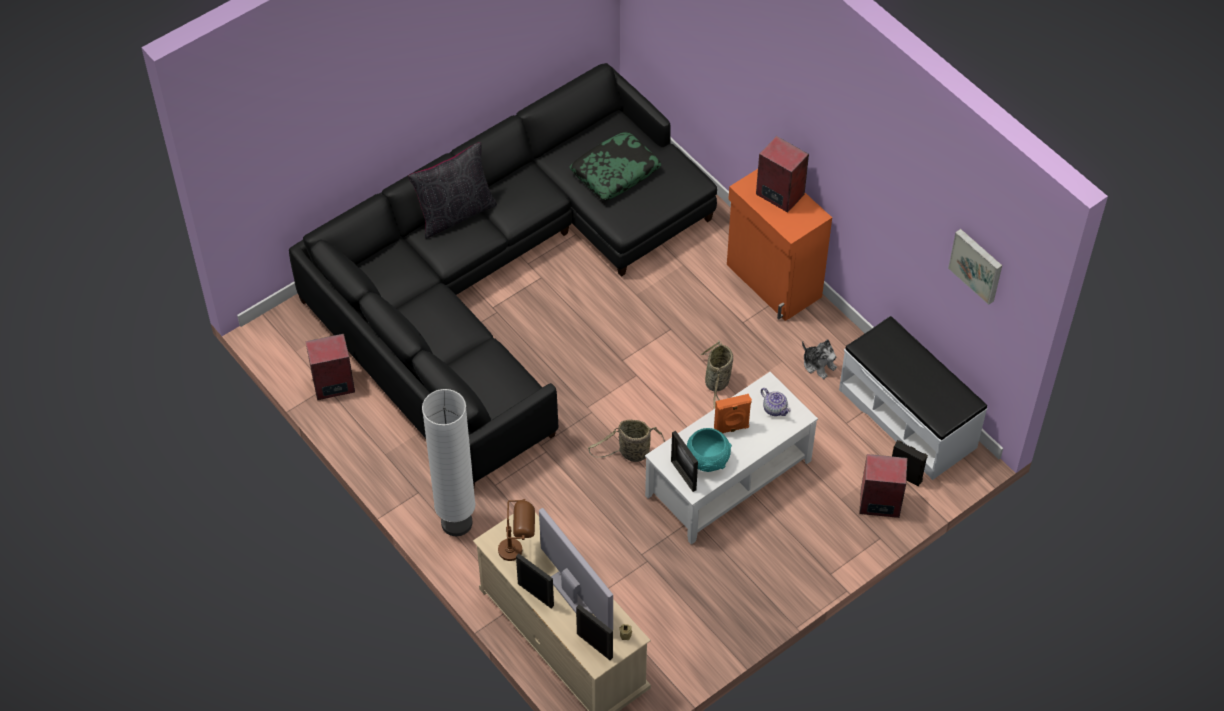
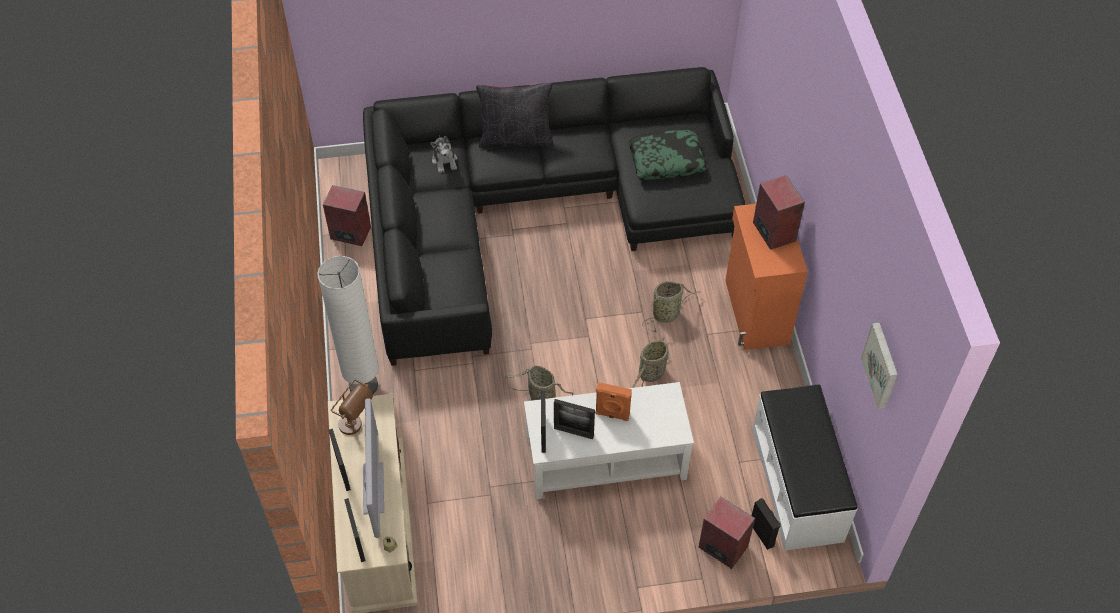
camera: 30 degrees right, 0 degrees up
(694, 320) = (667, 314): none -> basket
(708, 460) = (573, 432): turquoise bowl -> picture frame
(775, 409) = (661, 416): teapot -> none
(818, 364) = (748, 400): plush toy -> plush toy (445, 161)

